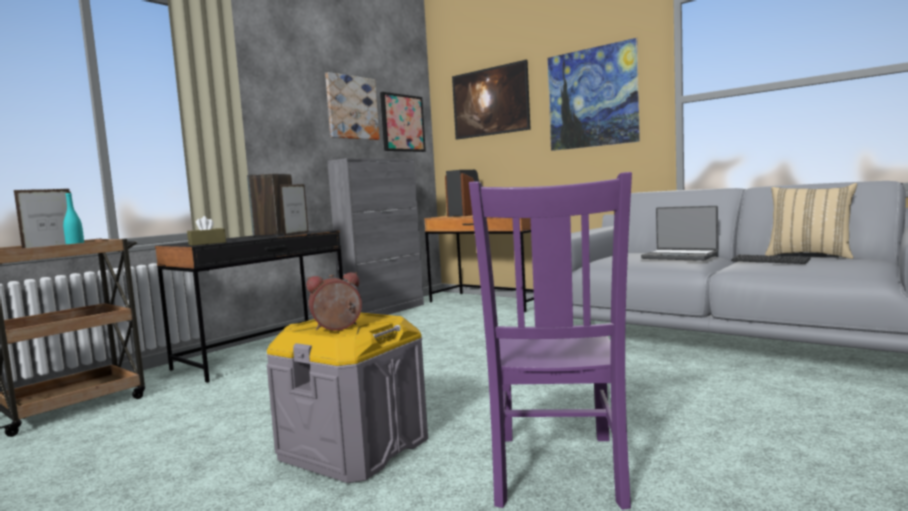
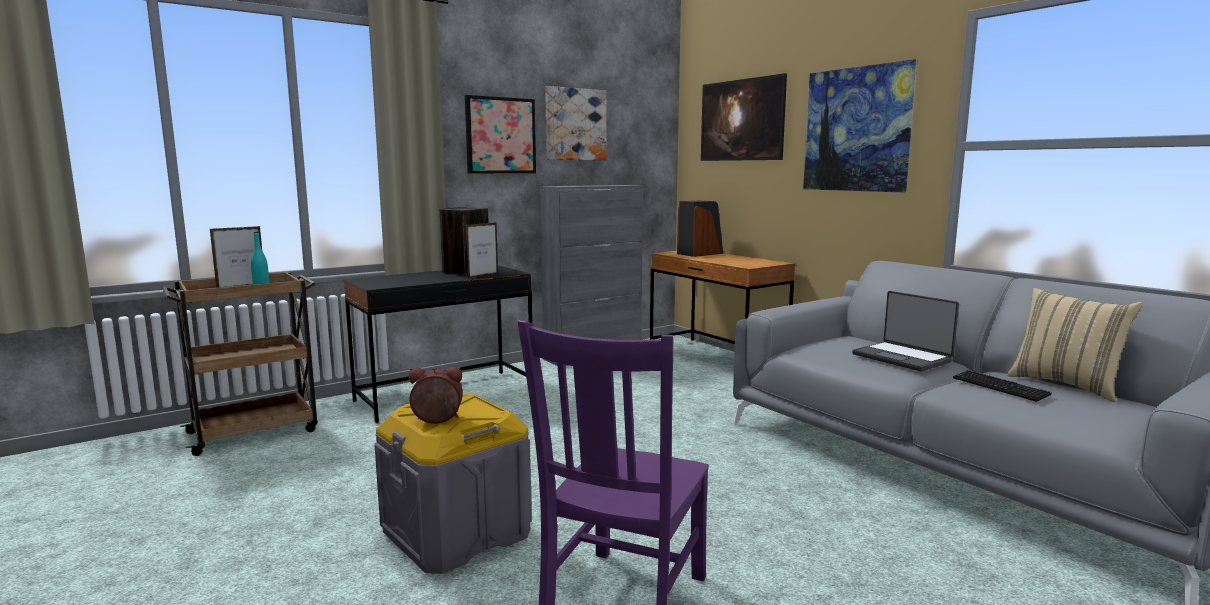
camera: 15 degrees right, 5 degrees up
(207, 243) = (385, 285): brown tissue box -> none
(402, 123) = (638, 139): picture -> picture (500, 135)

